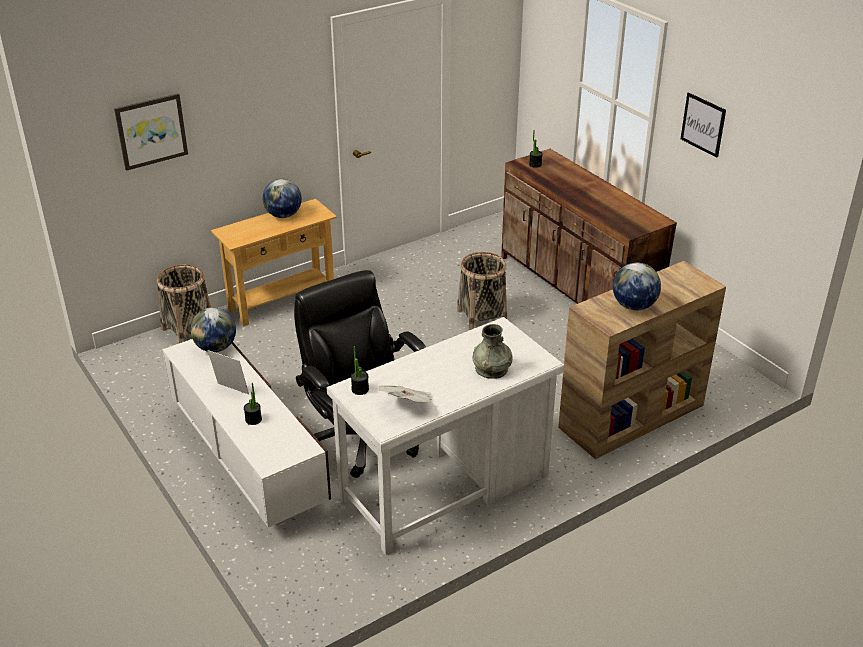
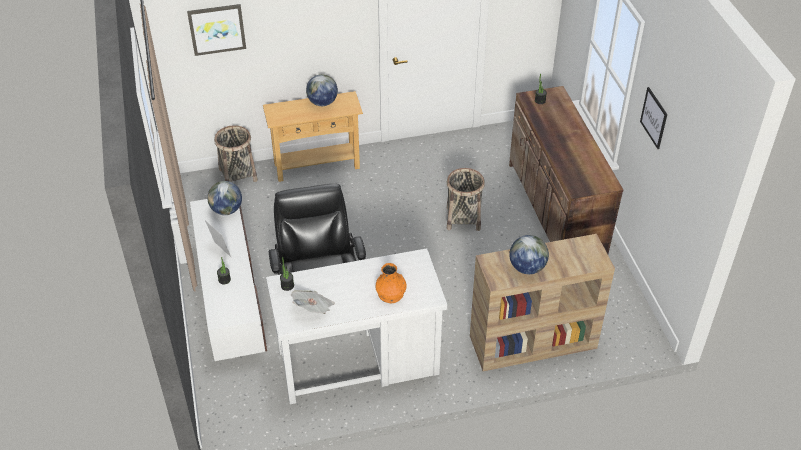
camera: 20 degrees right, 10 degrees up
(491, 368) = (390, 293): grey vase -> orange vase

